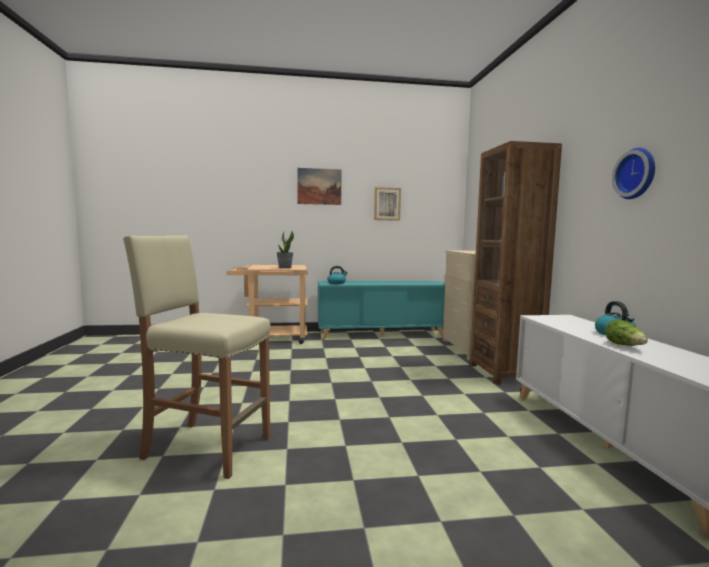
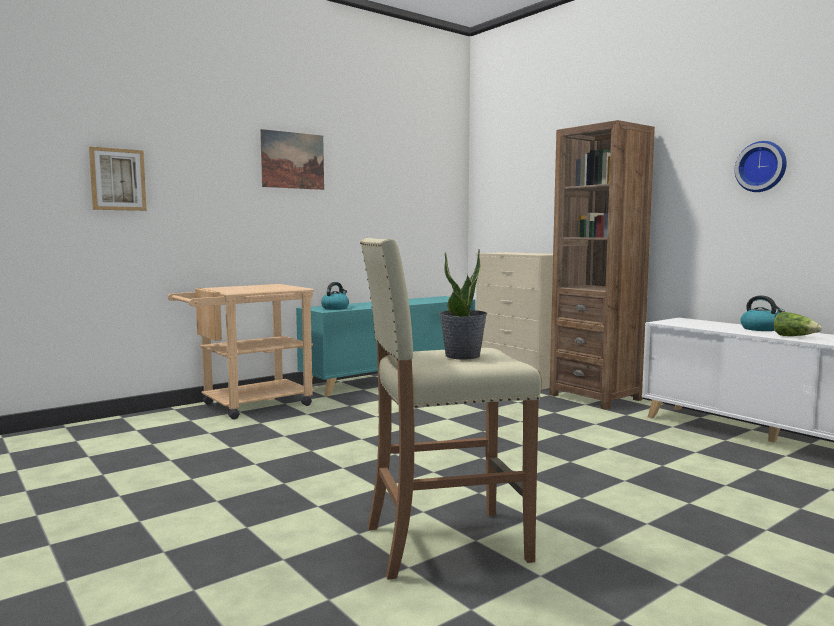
camera: 30 degrees left, 0 degrees up
(285, 268) = (277, 289): potted plant -> potted plant (463, 356)
(387, 204) = (382, 189): picture -> picture (117, 179)

